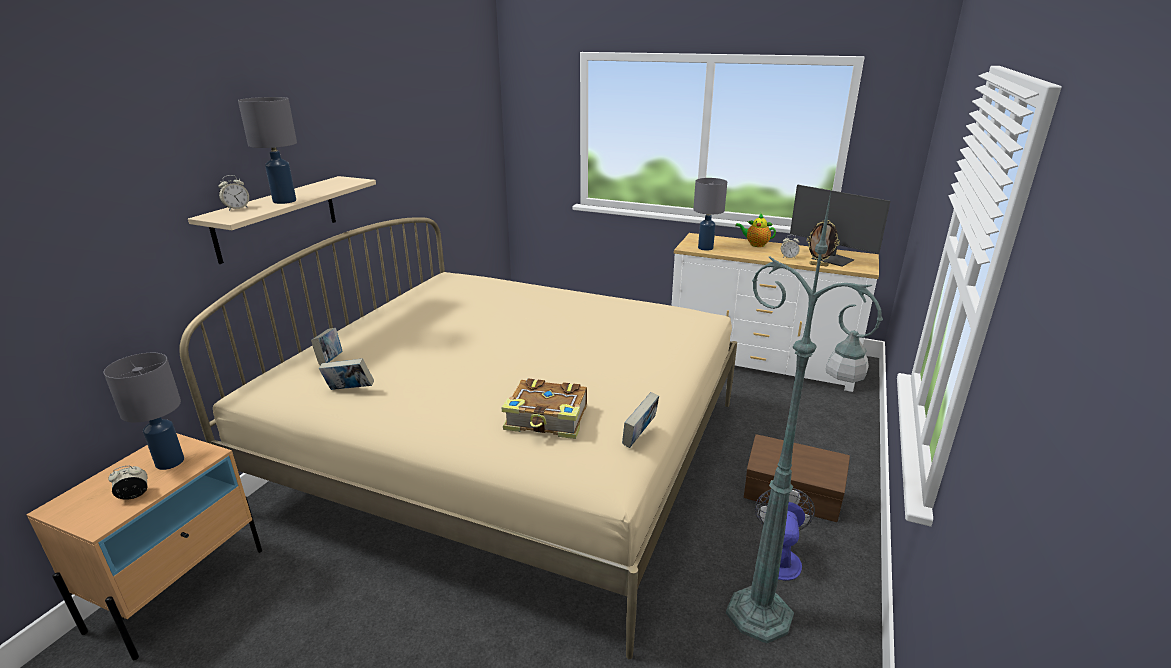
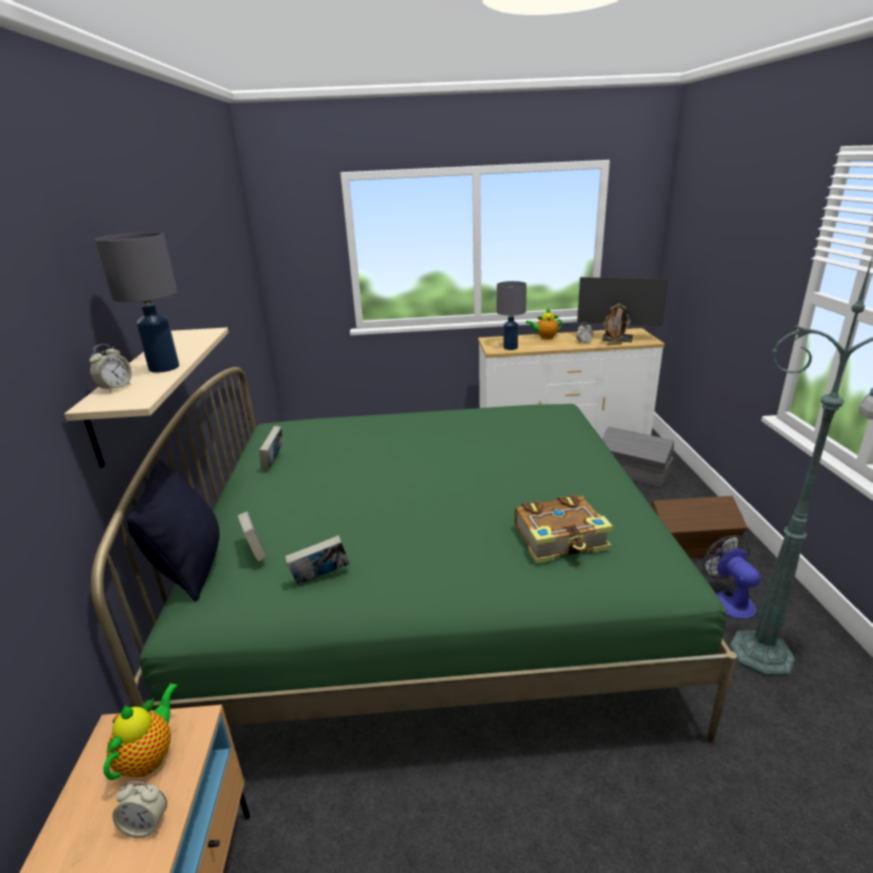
camera: 25 degrees left, 0 degrees up
(134, 495) = (146, 824): alarm clock -> alarm clock turned 120 degrees counterclockwise
(169, 462) = (149, 756): grey table lamp -> teapot
(286, 359) = (191, 568): none -> black pillow
(510, 453) = (430, 592): beige bed -> green bed
(639, 437) = (653, 528): book -> book (274, 462)
(805, 412) = (633, 473): none -> grey storage box

